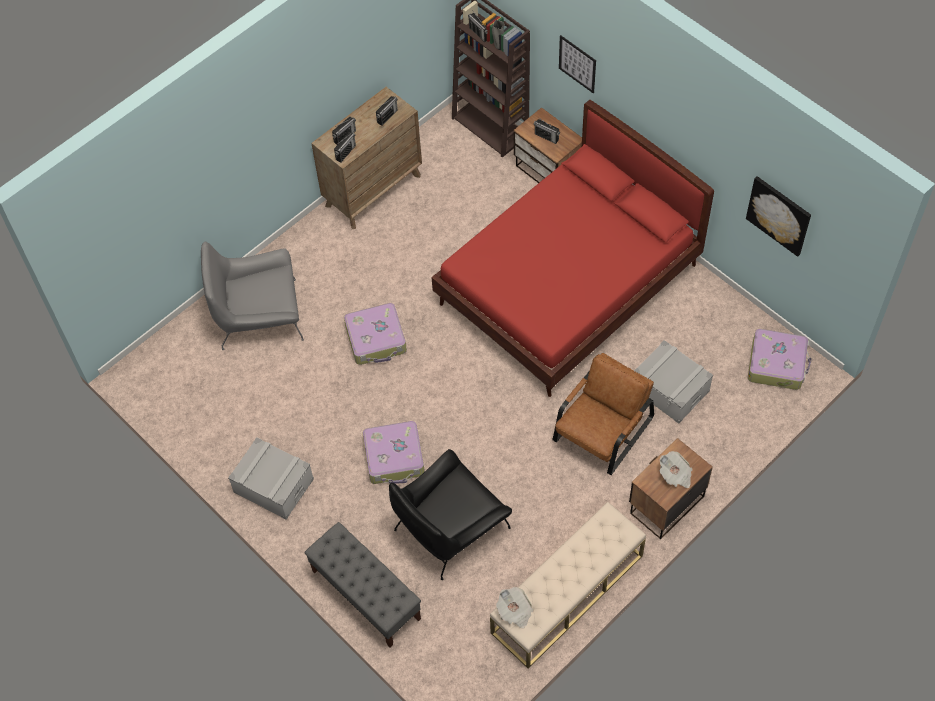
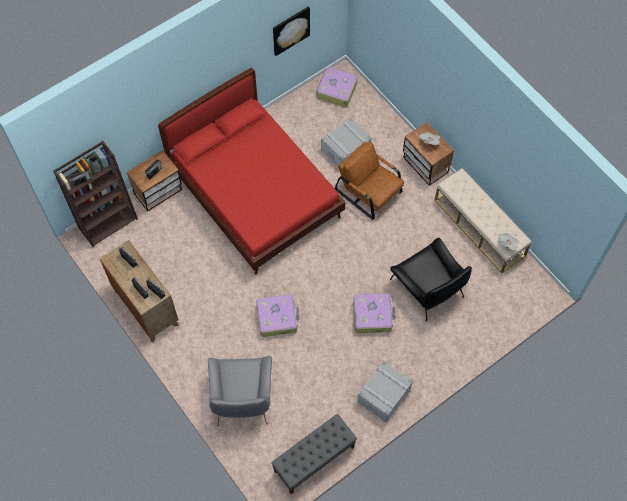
camera: 85 degrees left, 5 degrees up
(365, 594) = (470, 343): grey bench -> grey bench (314, 459)
(577, 64) = (141, 116): picture -> none

